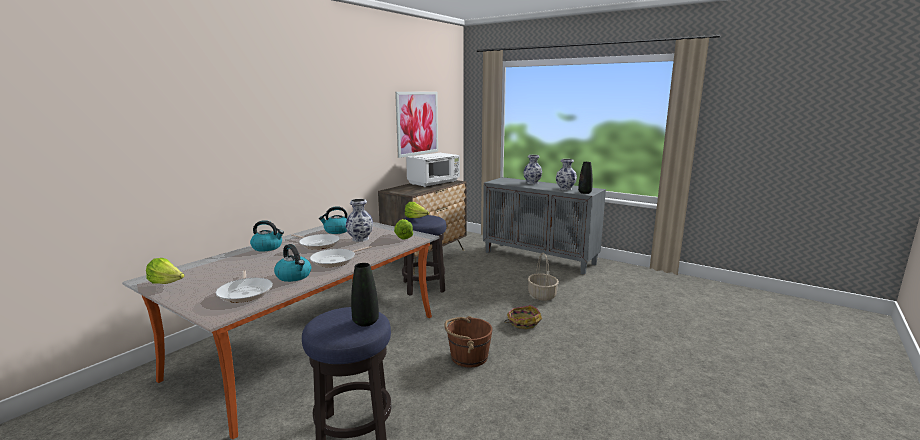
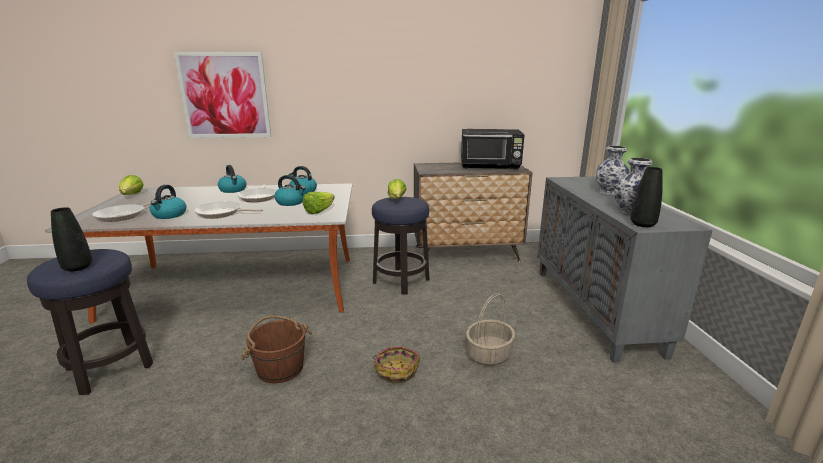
camera: 50 degrees right, 5 degrees up
(360, 239) = (291, 202): vase -> kettle
(417, 123) = (491, 88): picture -> picture (225, 96)
(434, 183) = (490, 166): white microwave -> black microwave

